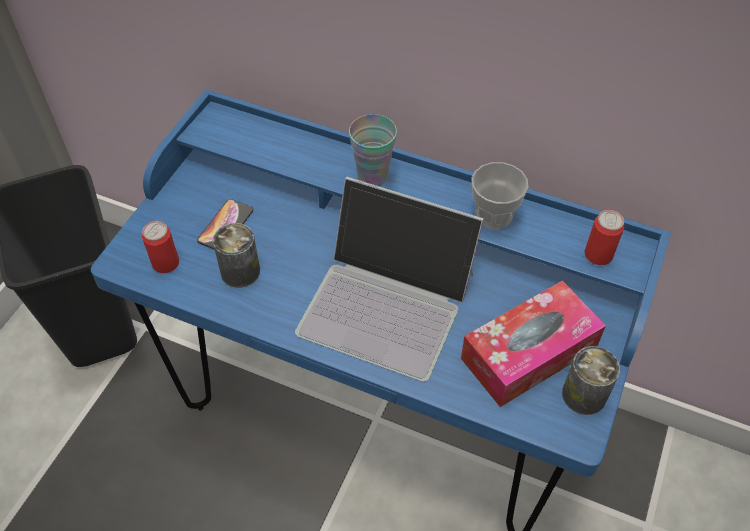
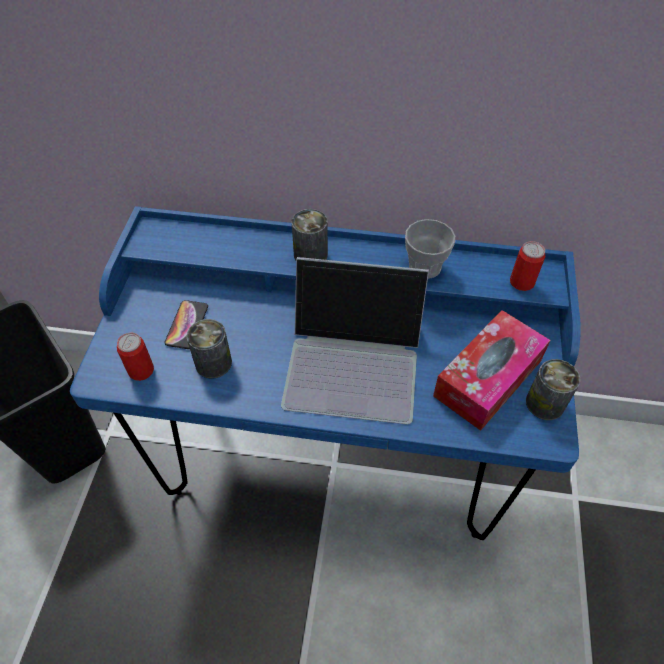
camera: 15 degrees left, 0 degrees up
(373, 176) = (310, 254): cup -> can

